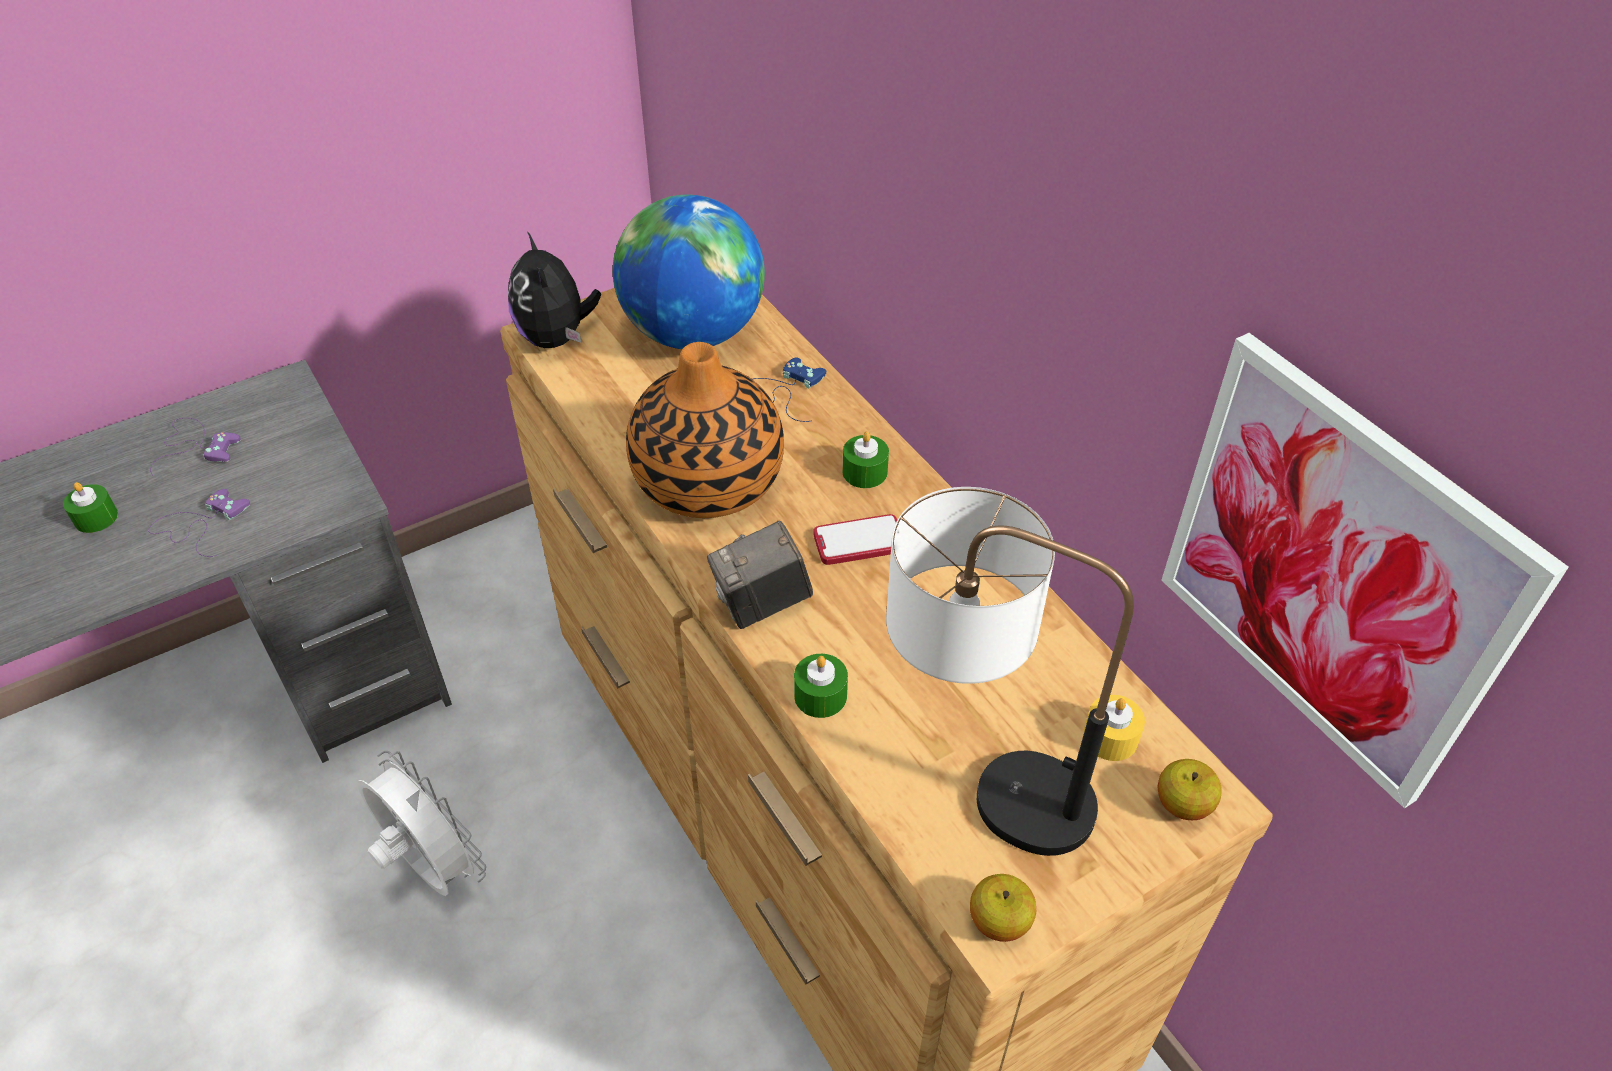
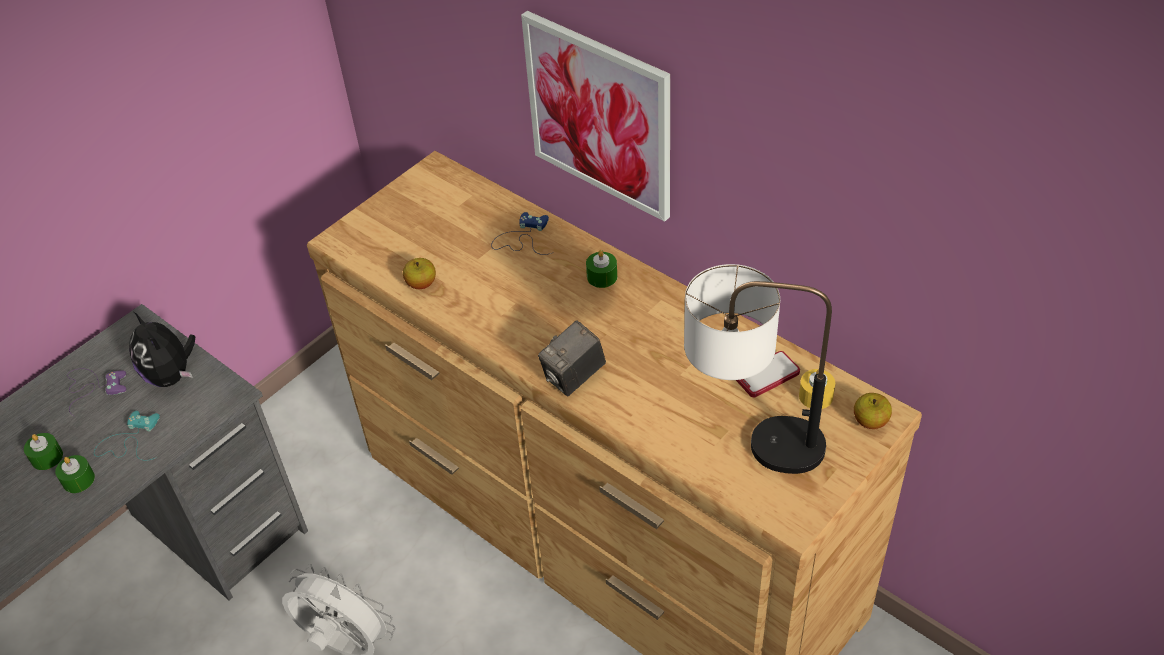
camera: 15 degrees left, 0 degrees up
(200, 525) = (129, 441): purple game controller -> turquoise game controller
(557, 338) = (351, 240): plush toy -> plush toy (172, 375)
(693, 333) = (445, 213): globe -> none
(707, 481) = (502, 310): vase -> none
(820, 696) = (635, 422): green candle -> green candle (78, 480)
(859, 542) = (617, 322): phone -> phone (767, 375)
(999, 921) = (792, 516): apple -> apple (421, 284)
(1334, 571) = (925, 260): picture -> picture (599, 115)

